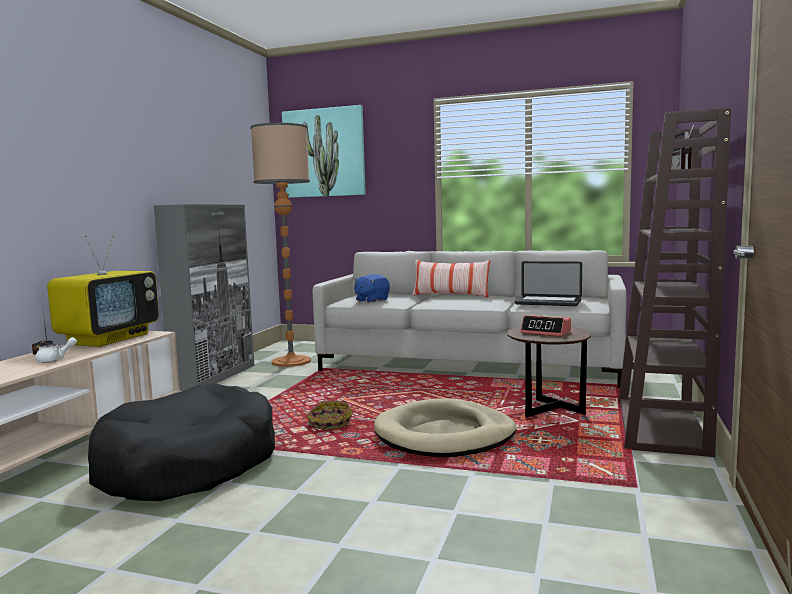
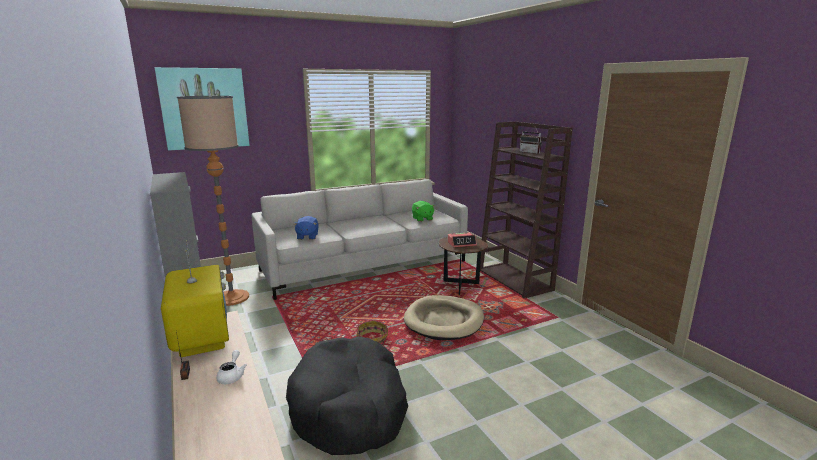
camera: 45 degrees left, 10 degrees up
(450, 296) = (349, 221): pillow -> none
(548, 302) = (422, 219): laptop -> green plush toy

